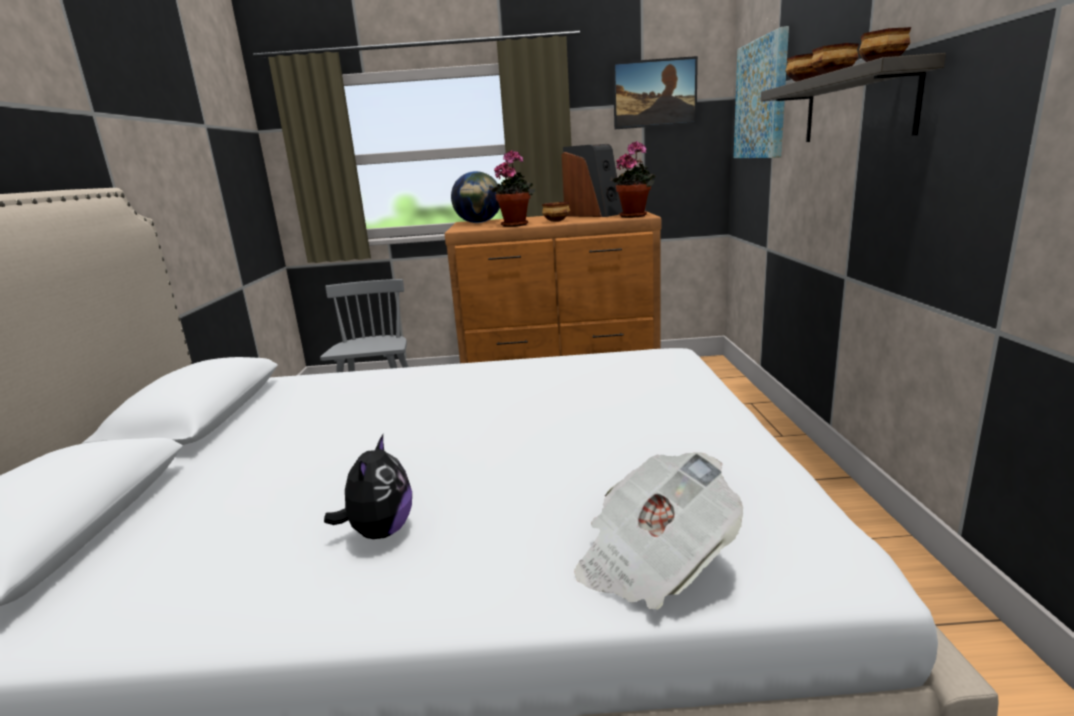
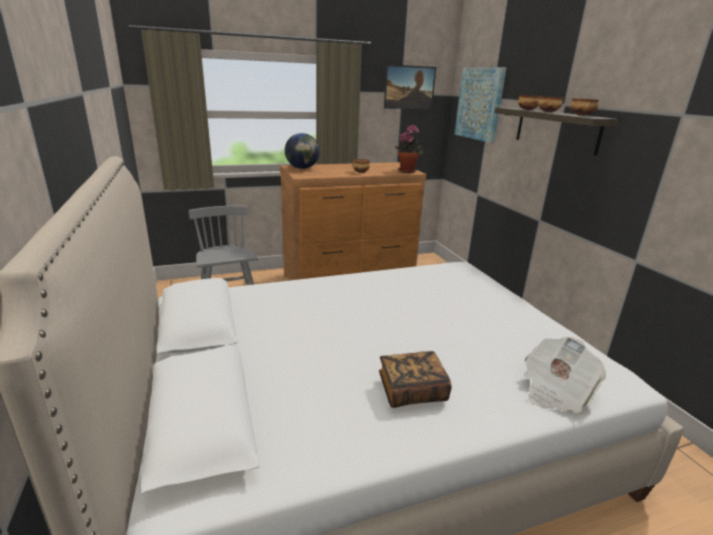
camera: 20 degrees left, 5 degrees up
(380, 531) = (412, 391): plush toy -> book
(516, 225) = (336, 174): potted plant -> none
(593, 214) = (376, 166): speaker -> none

